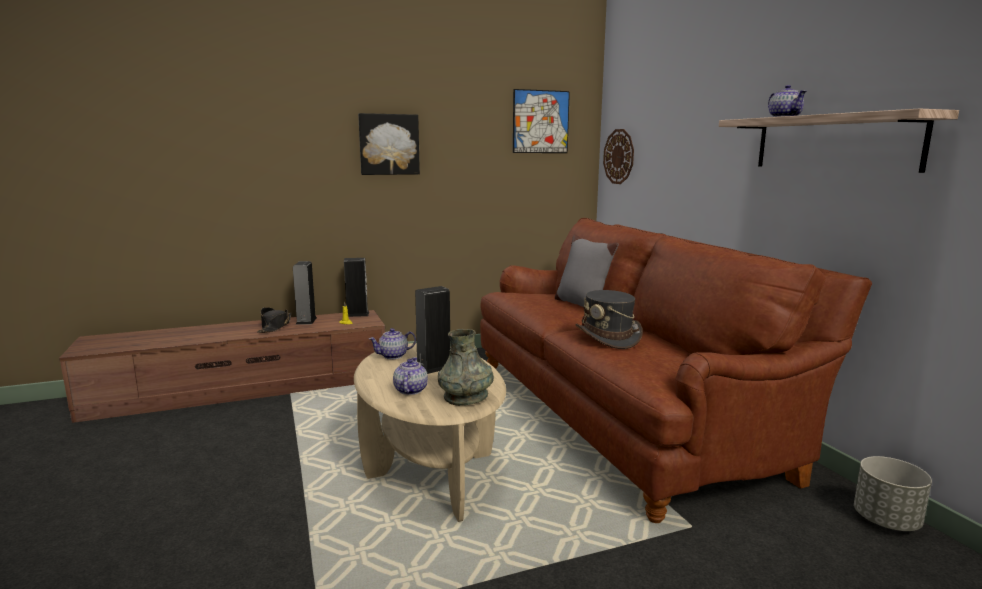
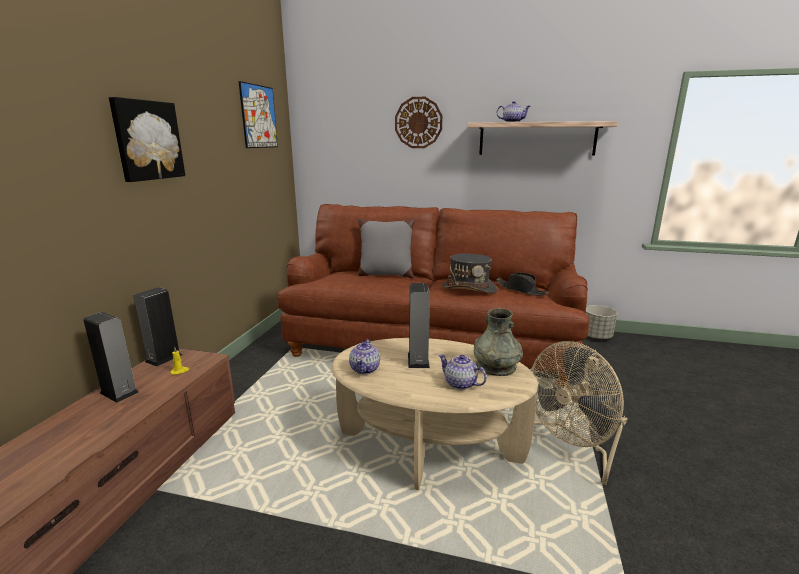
camera: 55 degrees left, 5 degrees up
(275, 326) = (93, 419): black hat -> black hat (521, 290)
(534, 545) = (567, 442): none -> beige fan
(619, 156) = (322, 149): wall clock -> wall clock (418, 123)

